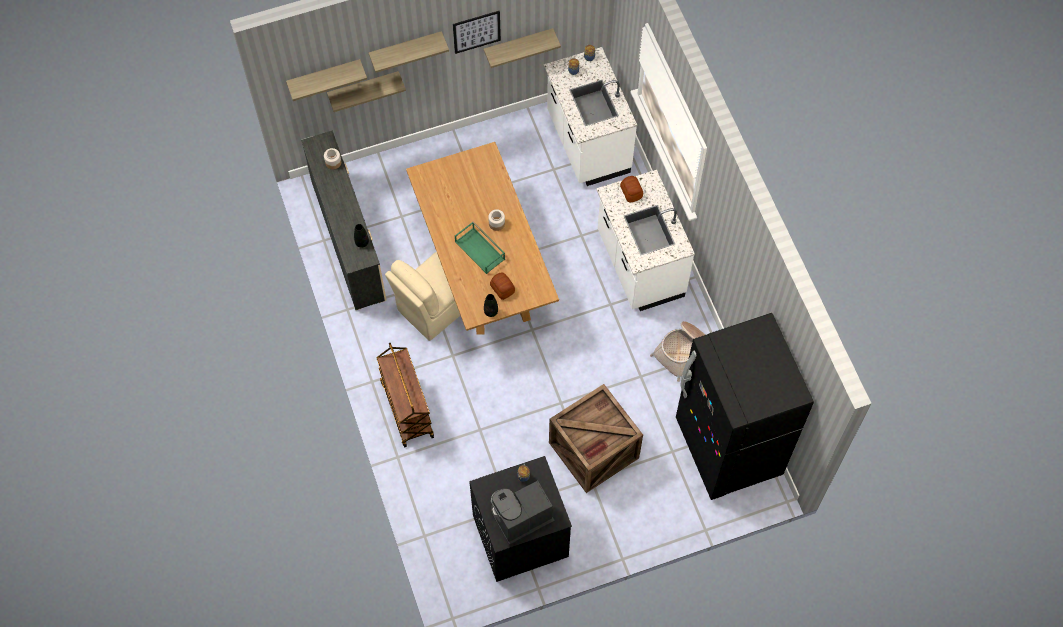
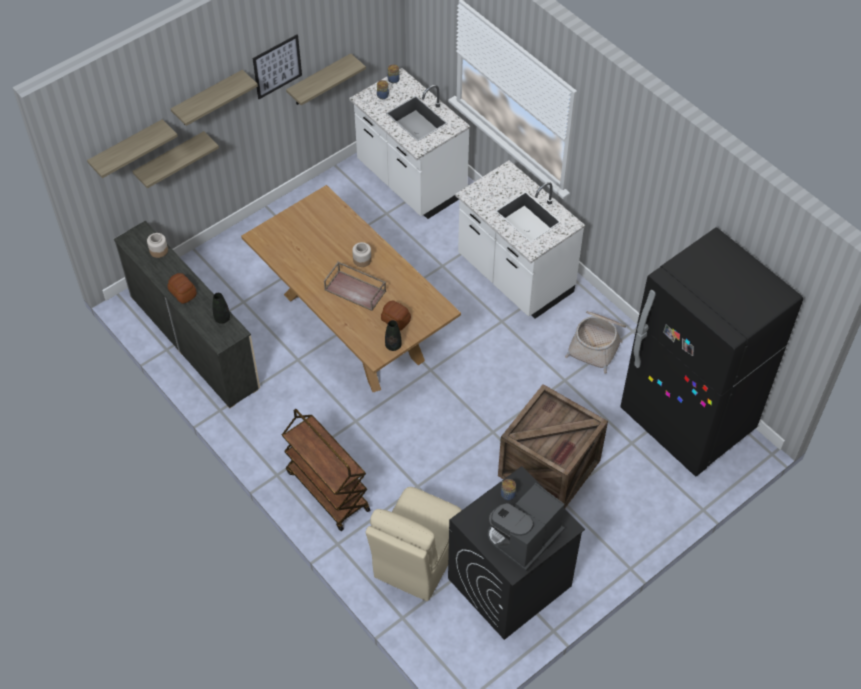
camera: 20 degrees left, 10 degrees down
(434, 307) = (316, 379): beige chair -> beige chair (416, 559)
(480, 250) = (356, 290): green tray -> brown tray
(631, 192) = (493, 187): bread -> bread (183, 292)

